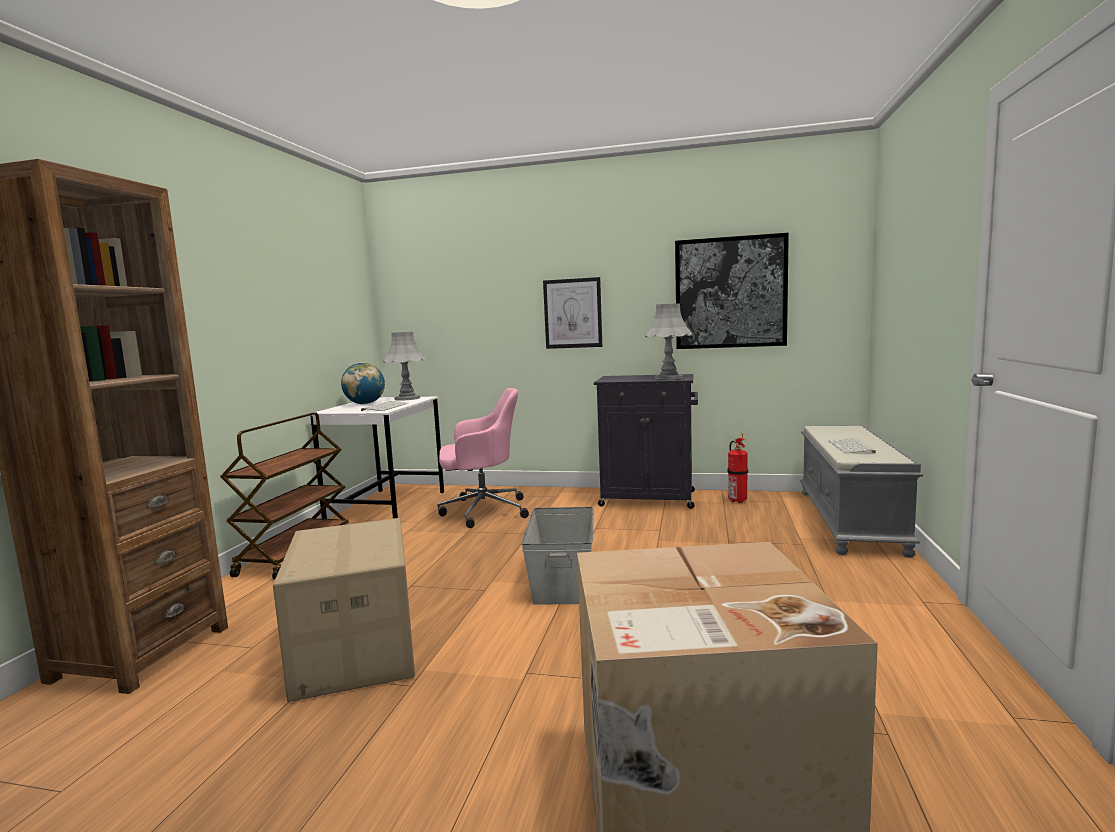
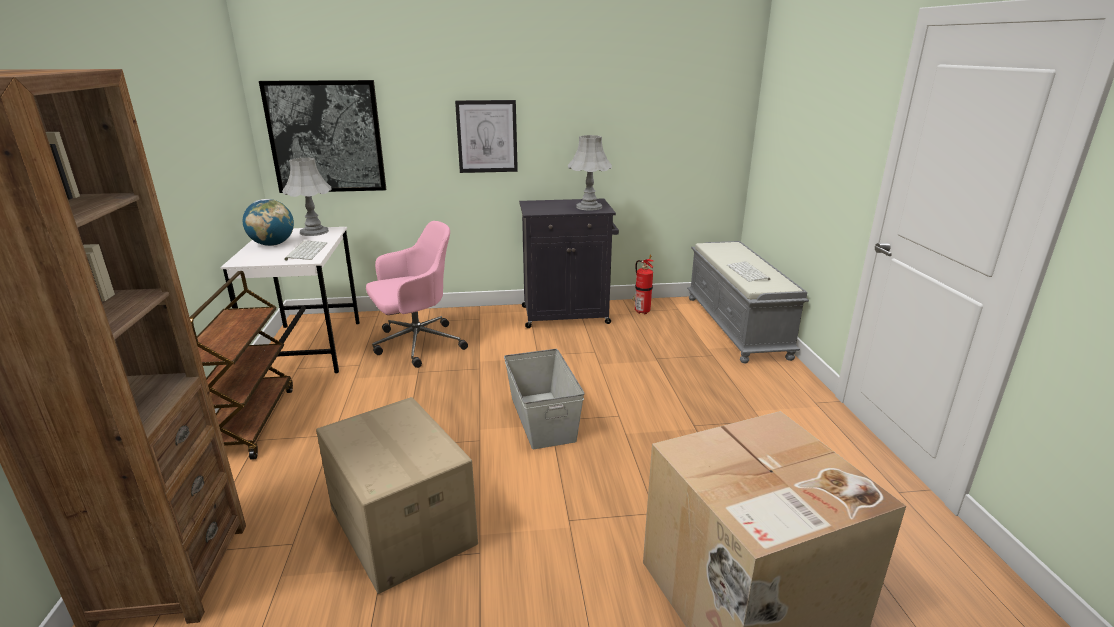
camera: 20 degrees left, 15 degrees up
(730, 293) = (639, 121): picture -> picture (326, 137)

